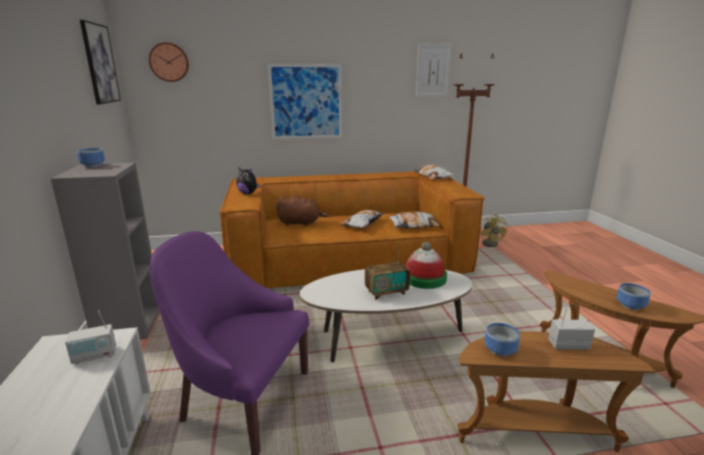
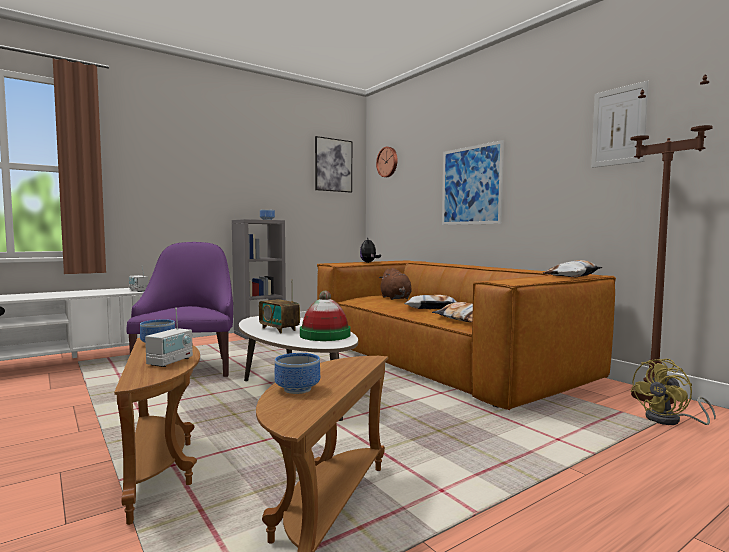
camera: 65 degrees right, 15 degrees down
(568, 345) = (170, 362): radio -> radio turned 45 degrees clockwise

